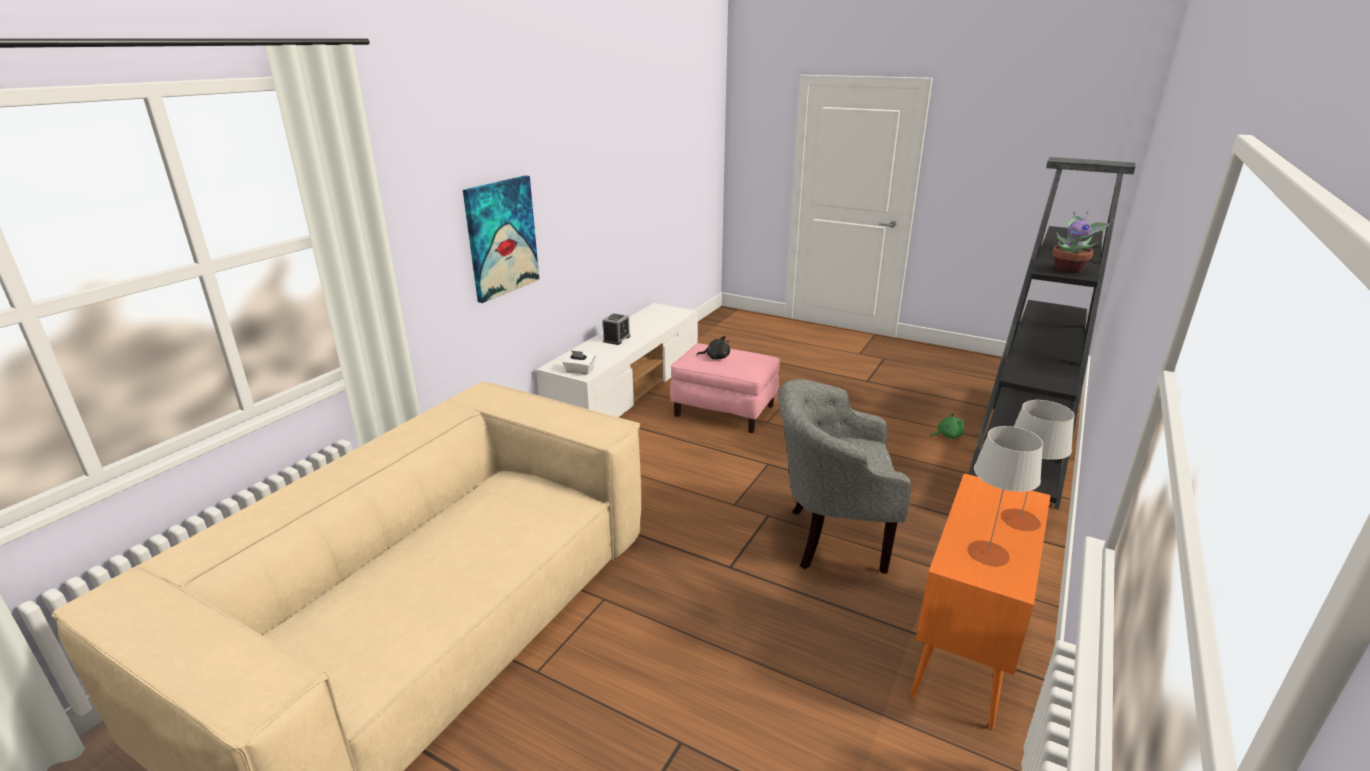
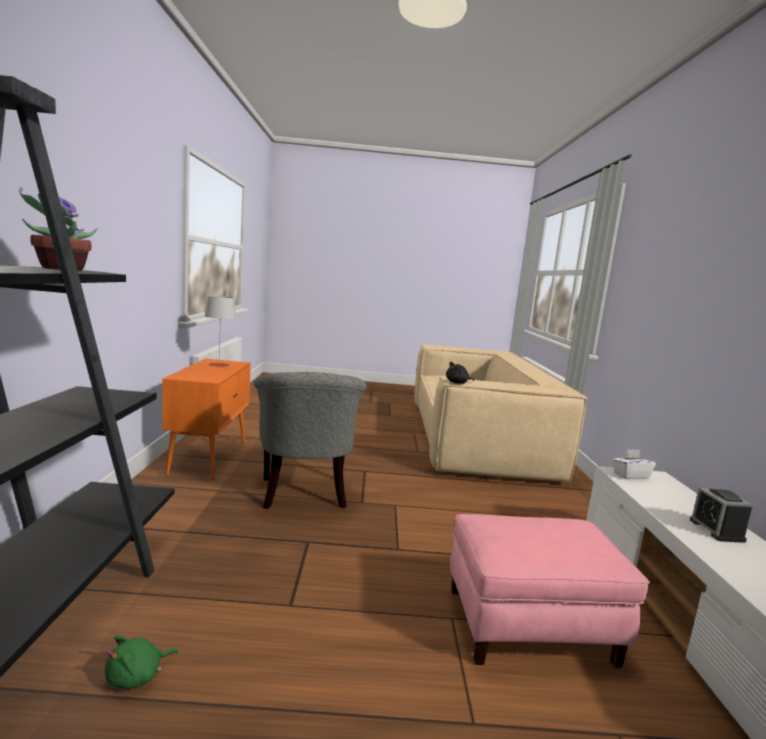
camera: 150 degrees right, 15 degrees down
(501, 237) = (683, 313): picture -> none
(716, 357) = (555, 534): black plush toy -> black plush toy (458, 383)
(829, 539) = (304, 495): grey armchair -> grey armchair turned 105 degrees clockwise
(1020, 520) = (193, 371): grey table lamp -> none

